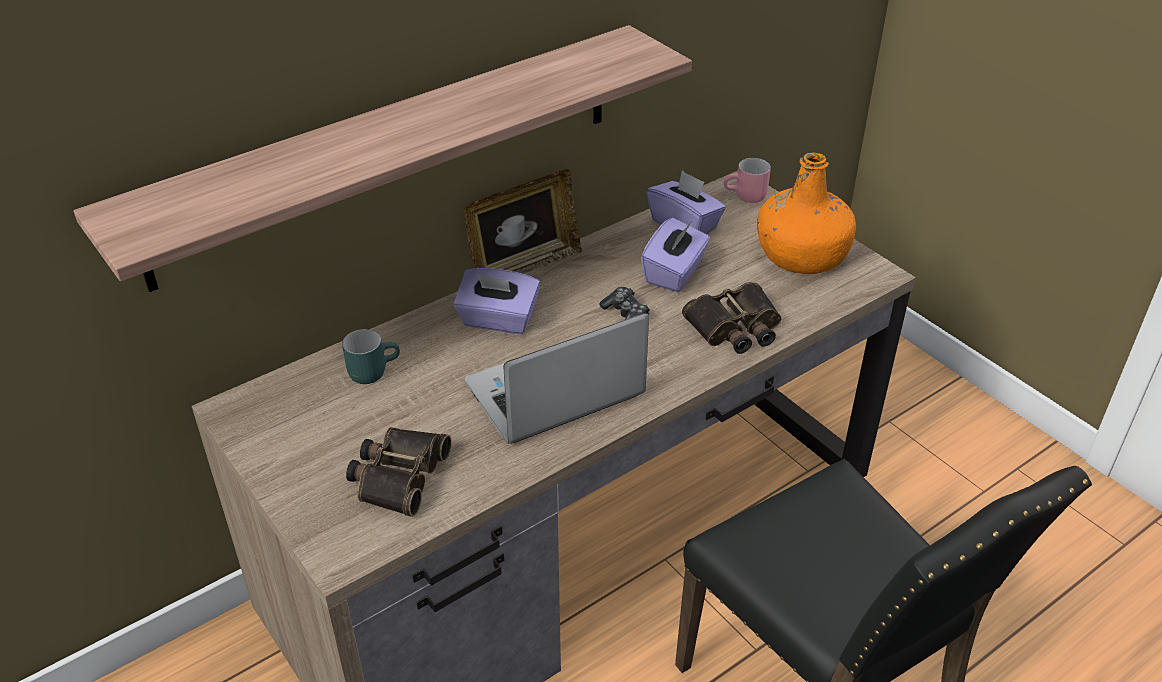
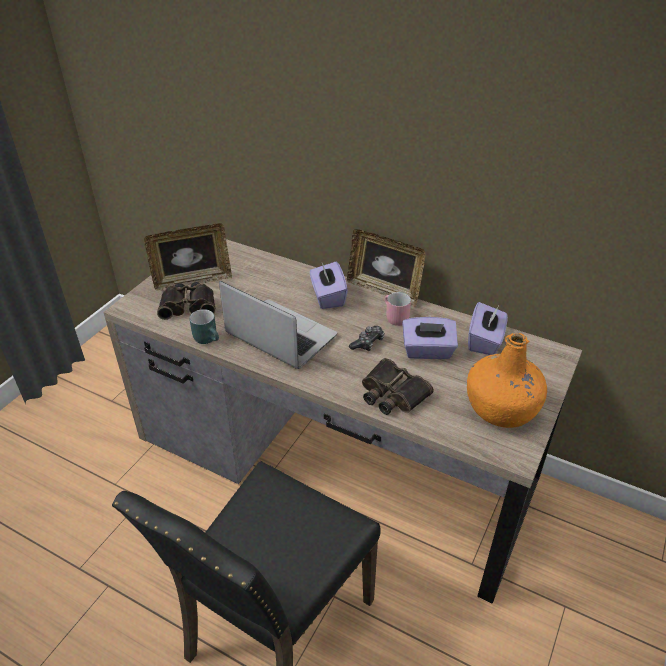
camera: 65 degrees right, 0 degrees up
(330, 454) = (192, 280): none -> picture frame
(372, 370) = (259, 271): turquoise mug -> turquoise mug (209, 338)
(391, 152) = (320, 170): shelf -> none
(746, 197) = (547, 361): pink mug -> pink mug (393, 318)

